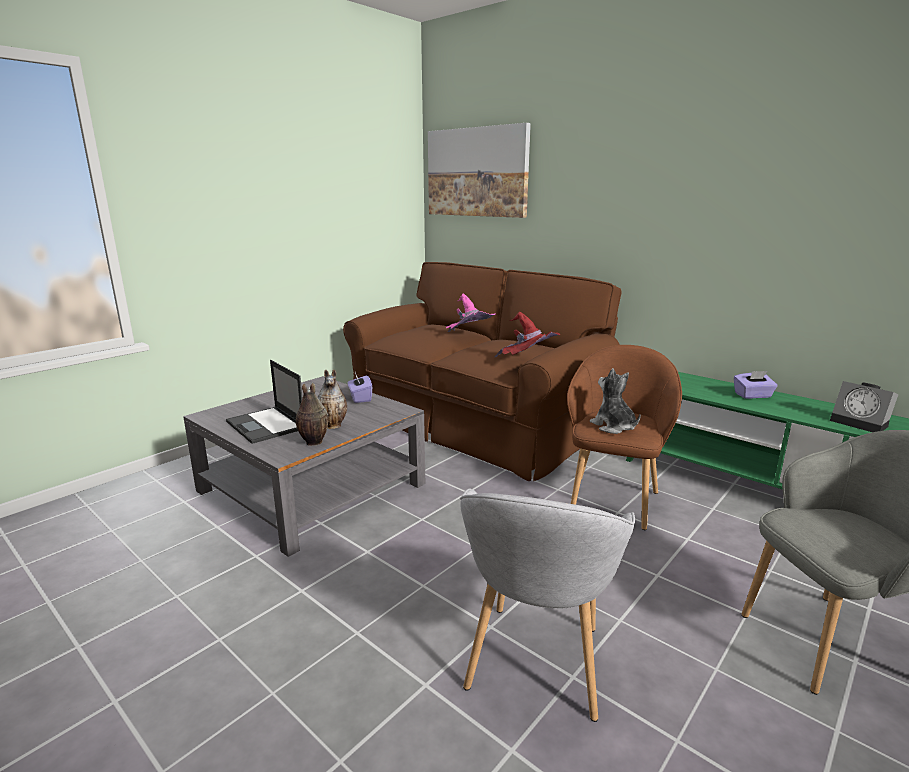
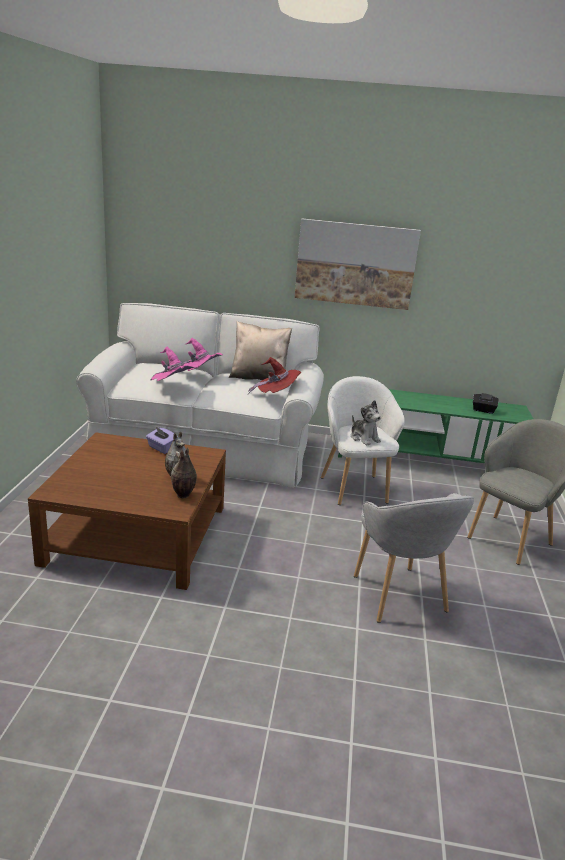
camera: 35 degrees left, 5 degrees up
(266, 425) = (122, 490): laptop -> none
(312, 487) = (137, 534): grey coffee table -> brown coffee table
(425, 342) = (173, 386): none -> pink hat
(476, 421) = (205, 446): brown sofa -> white sofa
(477, 172) = (172, 219): picture -> picture (355, 264)
(533, 346) = (259, 378): none -> beige pillow
(613, 427) = (364, 438): plush toy -> plush toy turned 150 degrees counterclockwise
(613, 500) = (354, 488): brown armchair -> white armchair
(753, 395) = (418, 399): purple tissue box -> none
(861, 423) = (483, 410): alarm clock -> black tissue box

